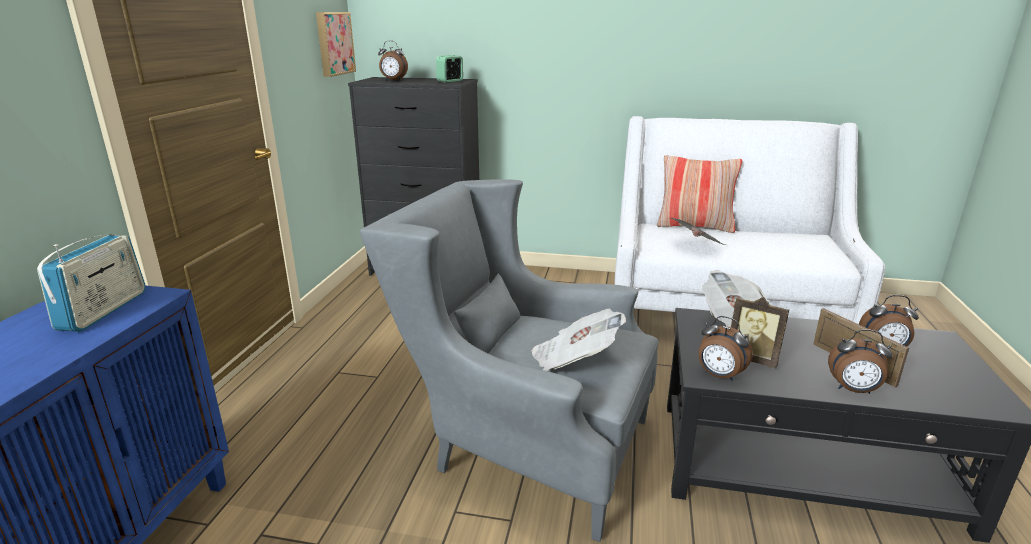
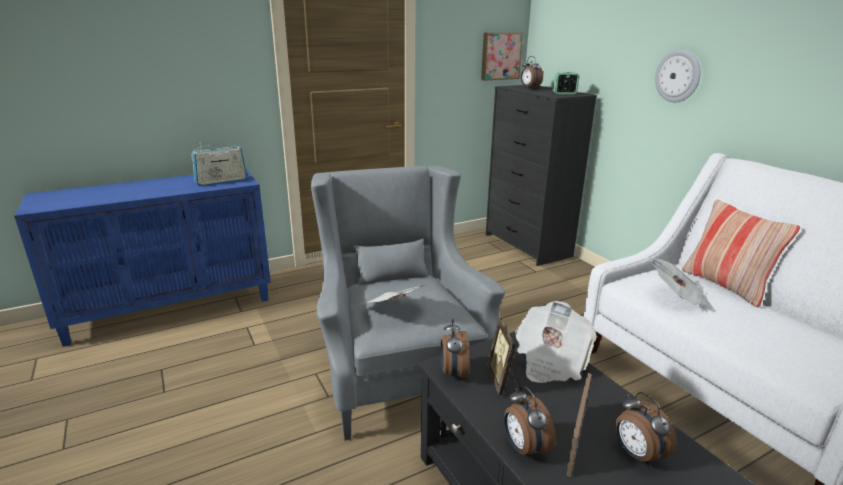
camera: 50 degrees right, 0 degrees up
(573, 49) = (678, 76): none -> wall clock

